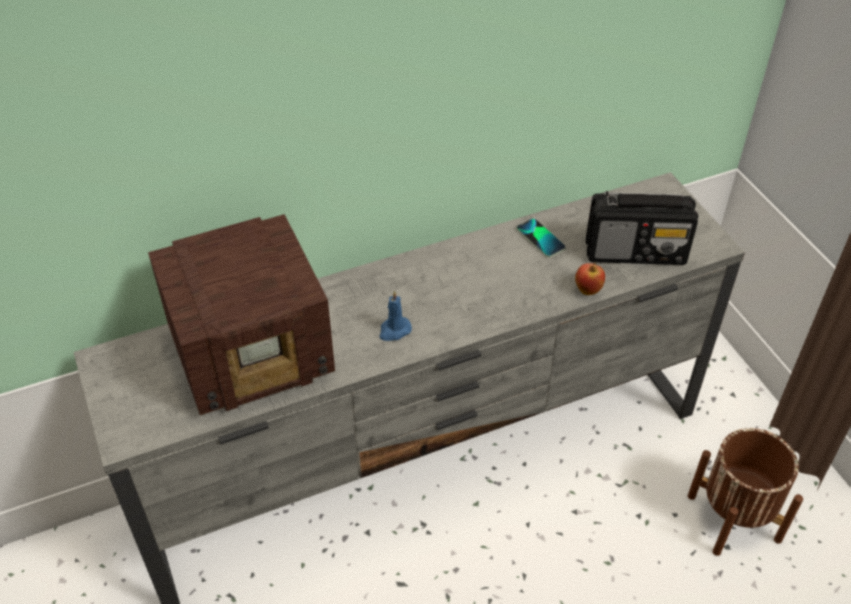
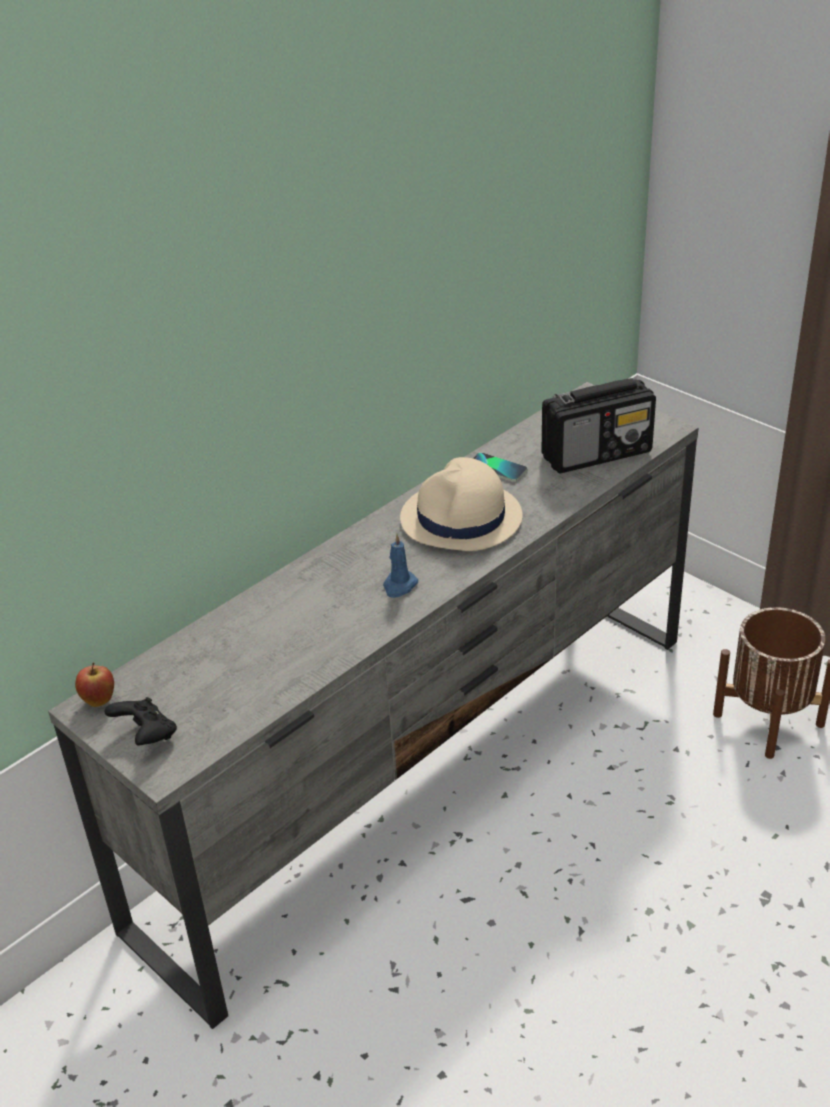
camera: 20 degrees left, 10 degrees down
(128, 402) = (146, 736): none -> black game controller
(254, 353) = (261, 650): radio -> none
(481, 280) = (461, 519): none -> beige hat
(588, 290) = (572, 497): apple -> apple (99, 701)

